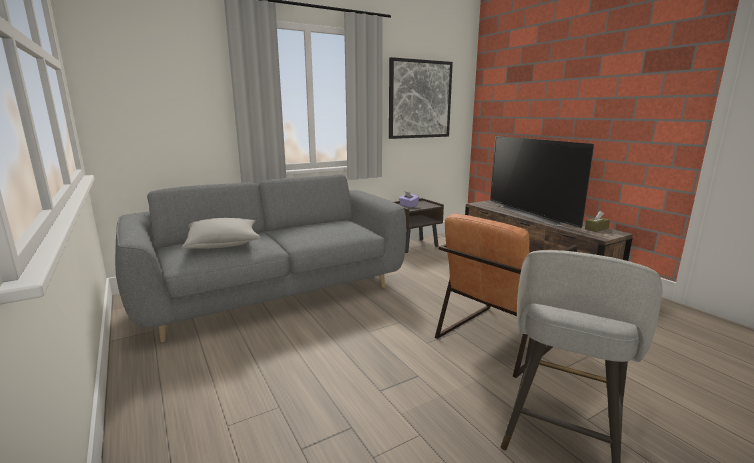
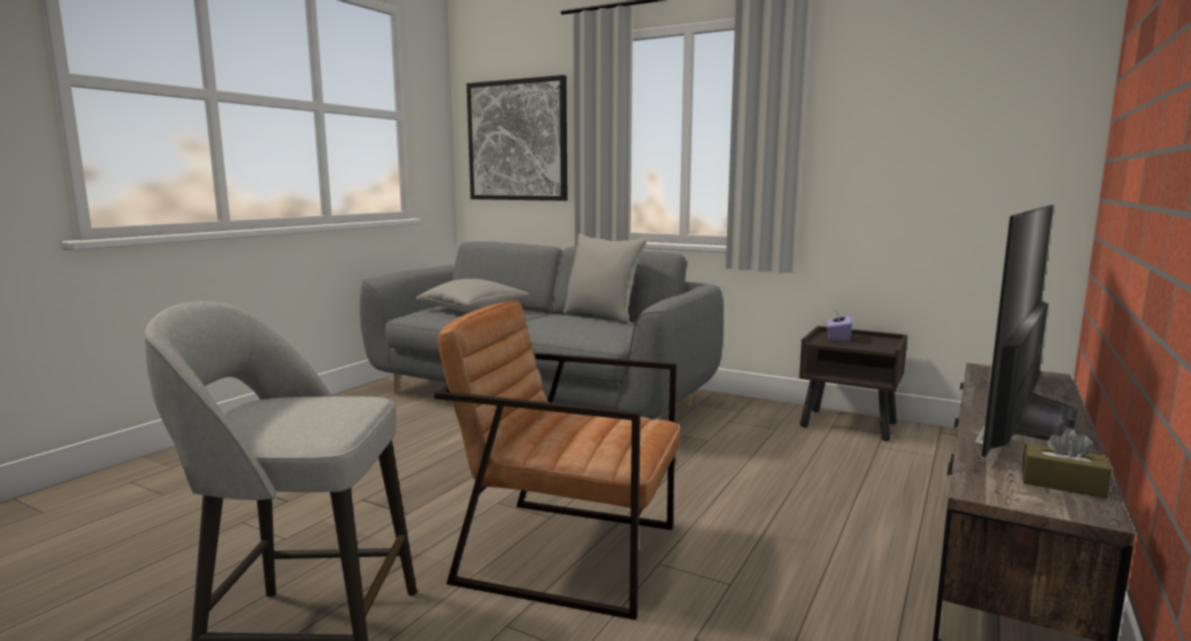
camera: 60 degrees right, 5 degrees down
(314, 224) = (602, 317): none -> grey pillow
(420, 99) = (917, 126): picture -> picture (517, 140)

